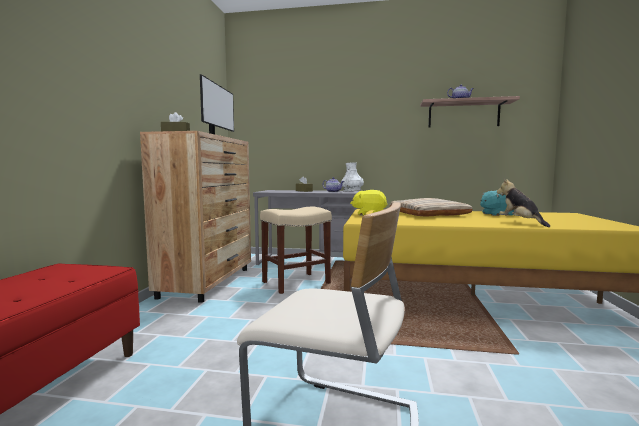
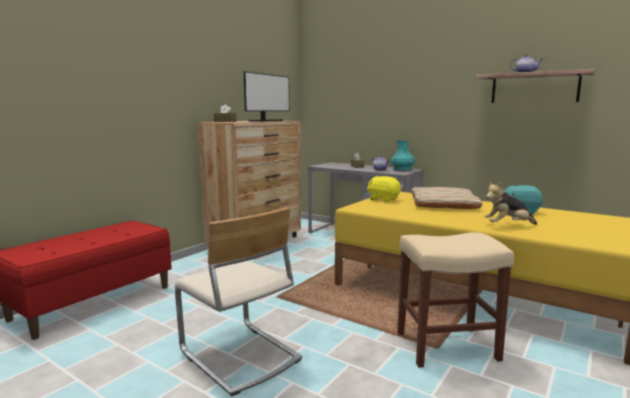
camera: 25 degrees right, 5 degrees up
(295, 283) = (323, 254): beige stool -> beige stool (445, 347)
(352, 191) = (402, 170): white vase -> turquoise vase
(520, 222) = (507, 225): plush toy -> plush toy turned 105 degrees counterclockwise

